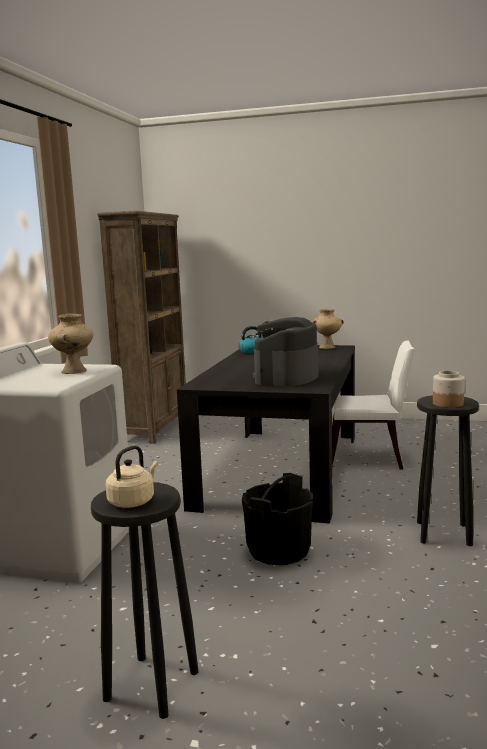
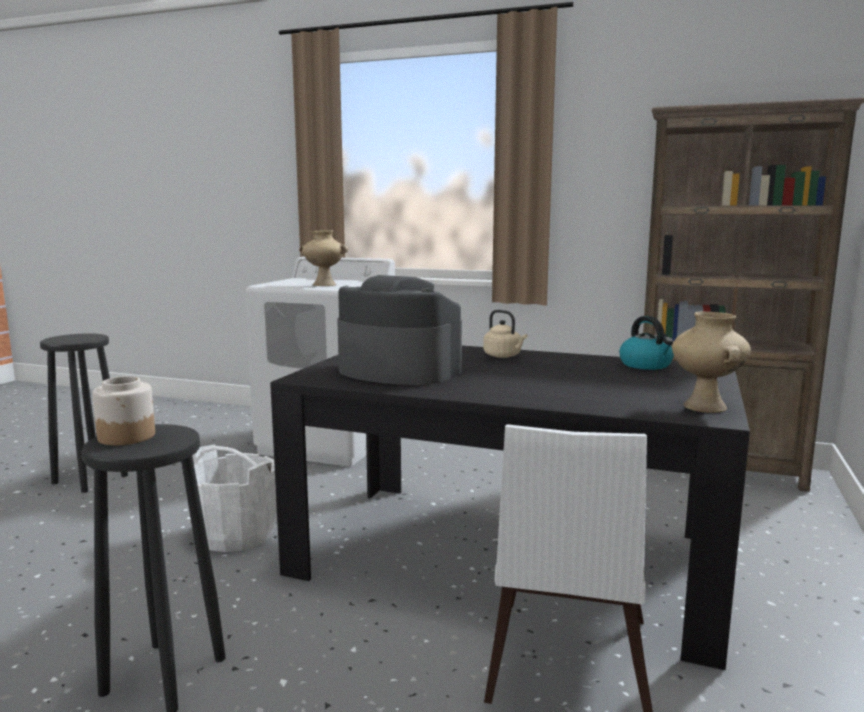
camera: 95 degrees right, 0 degrees up
(133, 501) = (68, 338): beige kettle -> beige kettle (504, 356)
(278, 550) = (236, 534): black bucket -> white bucket

